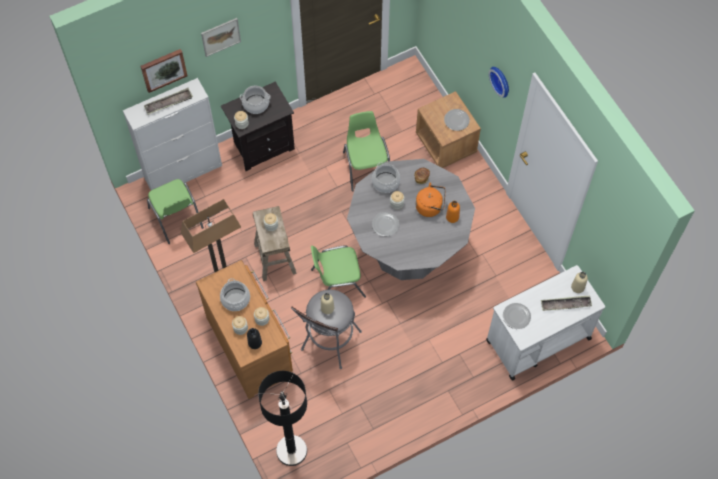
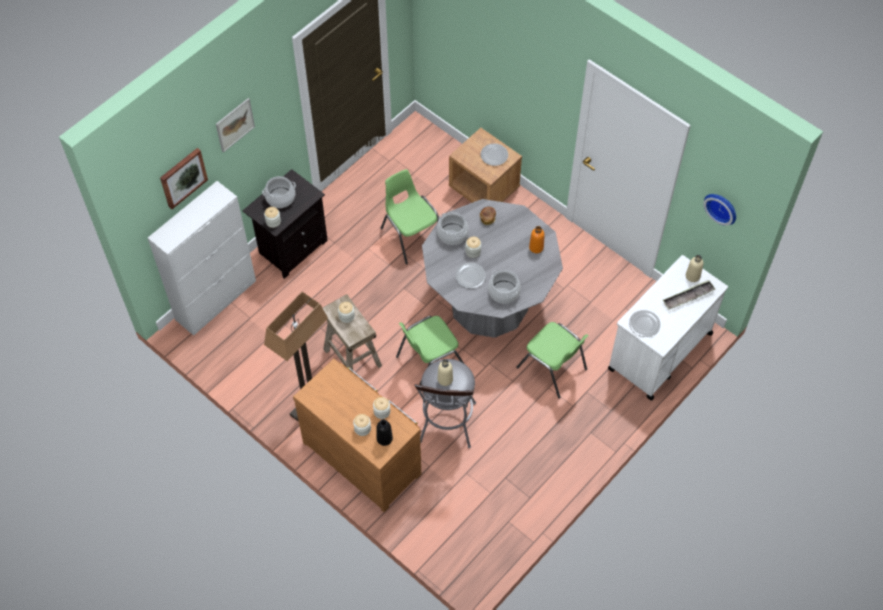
camera: 20 degrees left, 5 degrees down
(169, 103) = (196, 215): tray -> none
(176, 218) = (228, 350): green chair -> green chair (552, 369)
(236, 299) = (345, 400): cooking pot -> cooking pot (504, 292)
(291, 450) = (453, 550): black floor lamp -> none
(430, 207) = (509, 244): orange kettle -> none
(501, 80) = (543, 88): wall clock -> wall clock (722, 207)

